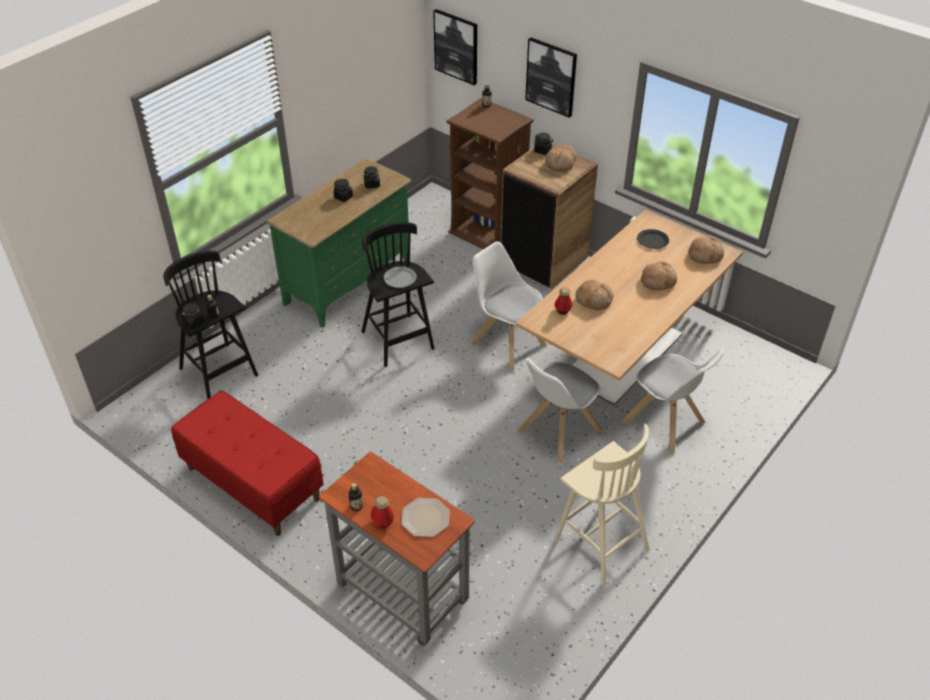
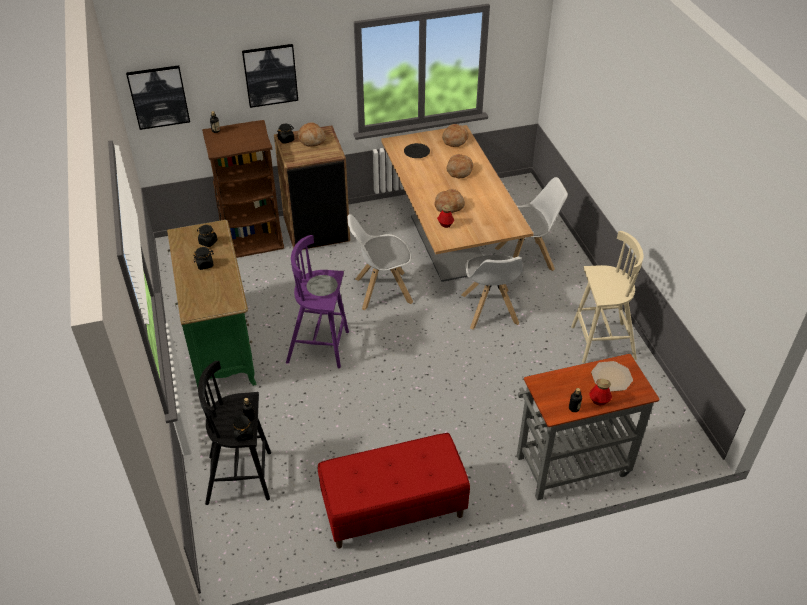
camera: 55 degrees left, 0 degrees up
(399, 341) = (320, 347): black stool -> purple stool

